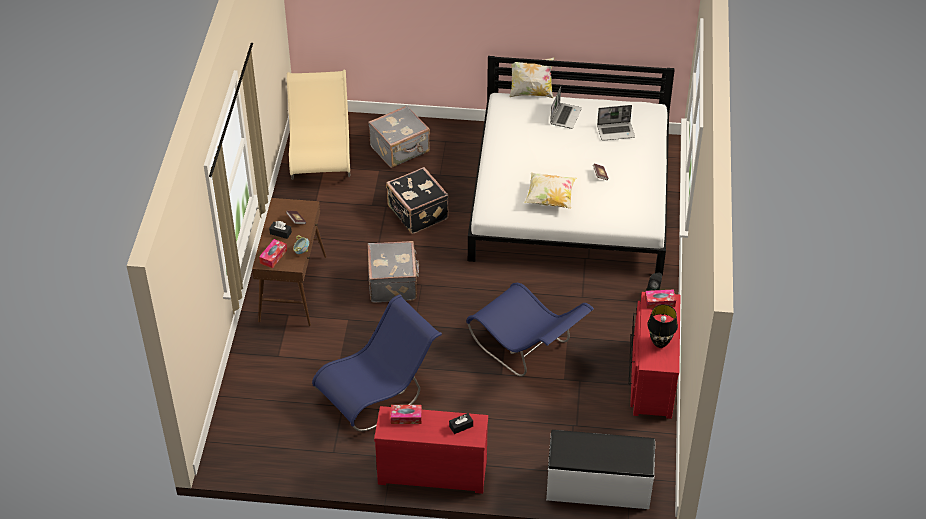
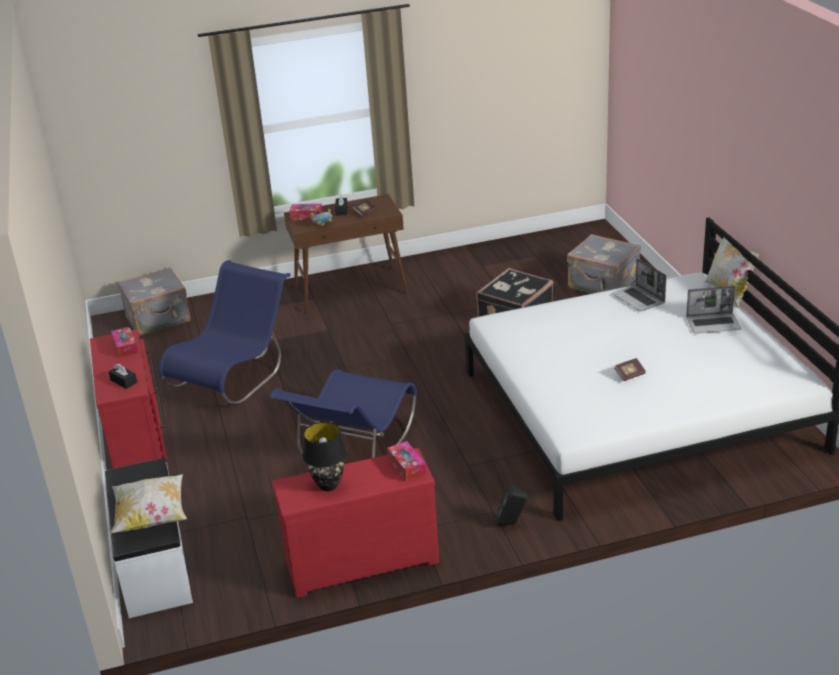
camera: 70 degrees right, 15 degrees down
(321, 156) = (549, 249): beige chair -> none
(378, 393) = (234, 375): blue chair -> blue chair turned 90 degrees counterclockwise
(394, 283) = (397, 339): grey suitcase -> grey suitcase (158, 319)
(550, 198) = (552, 353): pillow -> pillow (151, 517)
(616, 131) = (724, 364): laptop -> laptop (639, 299)

